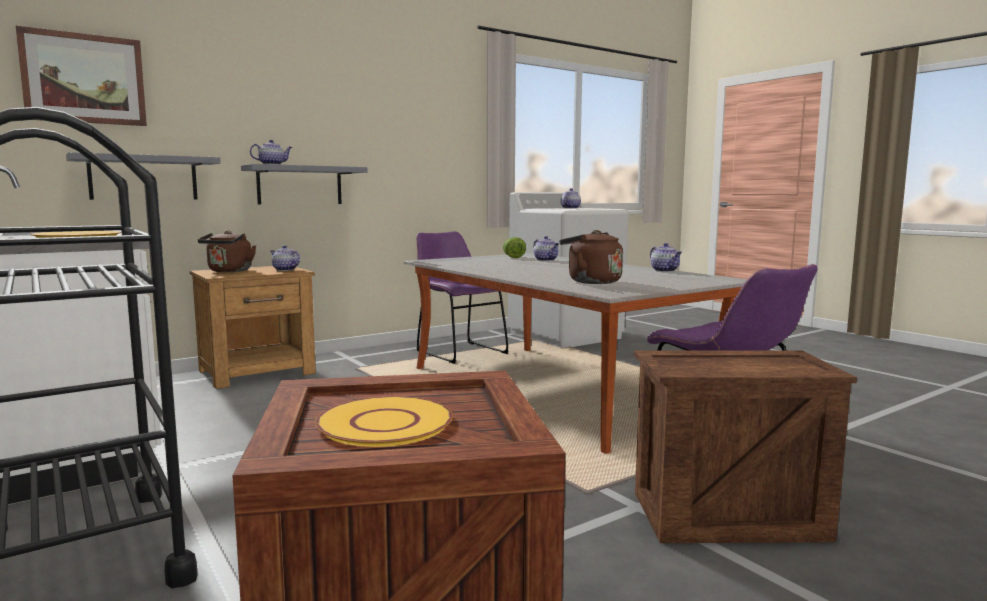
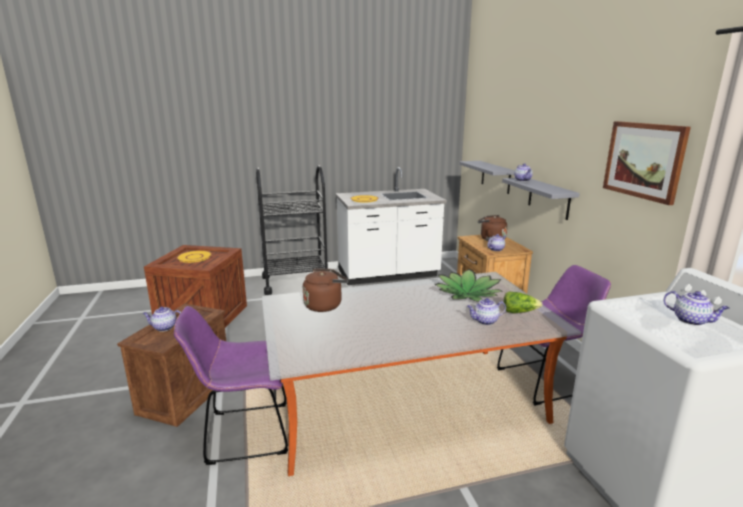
camera: 110 degrees right, 10 degrees up
(84, 79) = (488, 123): picture -> picture (644, 160)
(486, 262) = (468, 294): none -> potted plant
(665, 271) = (365, 354): teapot -> teapot (164, 327)

